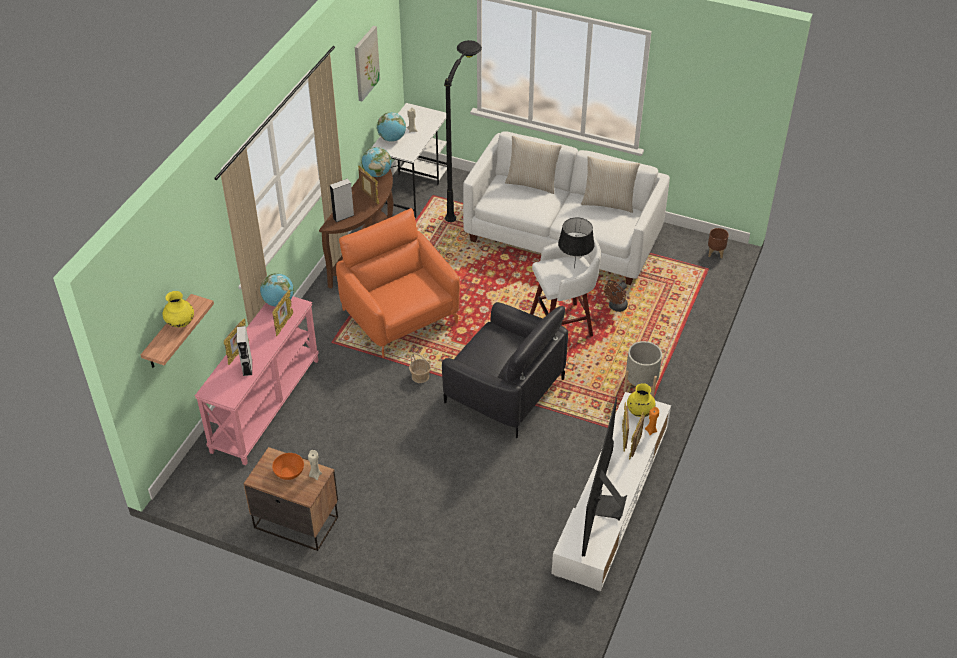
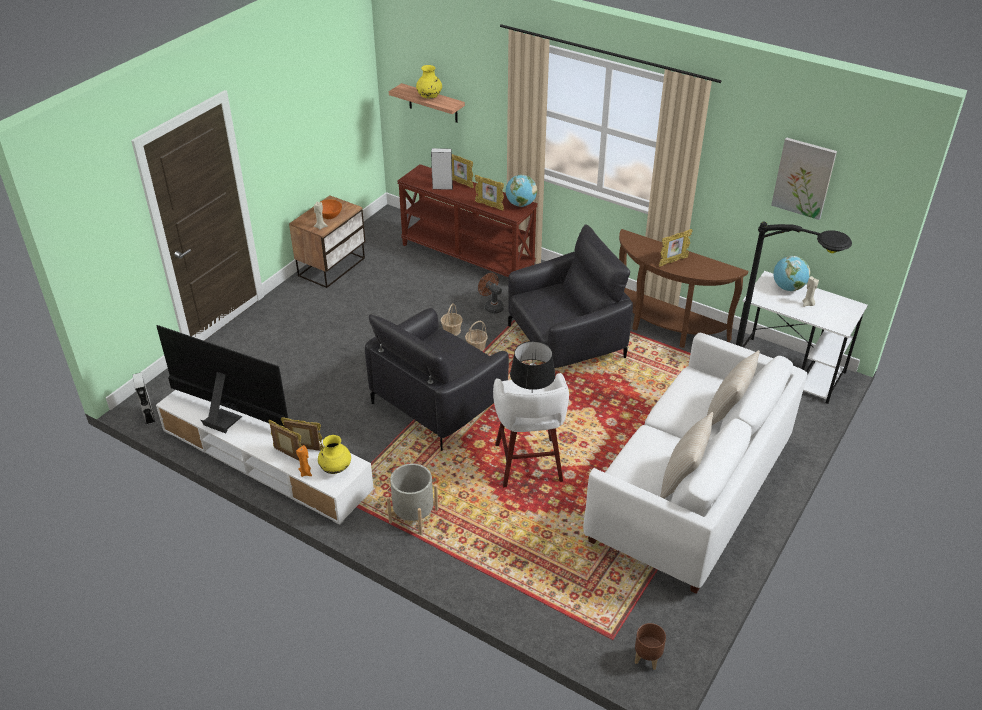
camera: 100 degrees right, 5 degrees down
(265, 404) = (468, 256): pink console table -> brown console table
(343, 216) = (641, 244): grey speaker -> grey speaker (149, 416)
(377, 174) = (715, 269): globe -> none
(397, 398) = (452, 330): none -> basket
(400, 316) = (566, 342): orange armchair -> black armchair
(616, 307) = (549, 519): brown fan -> brown fan (491, 306)

